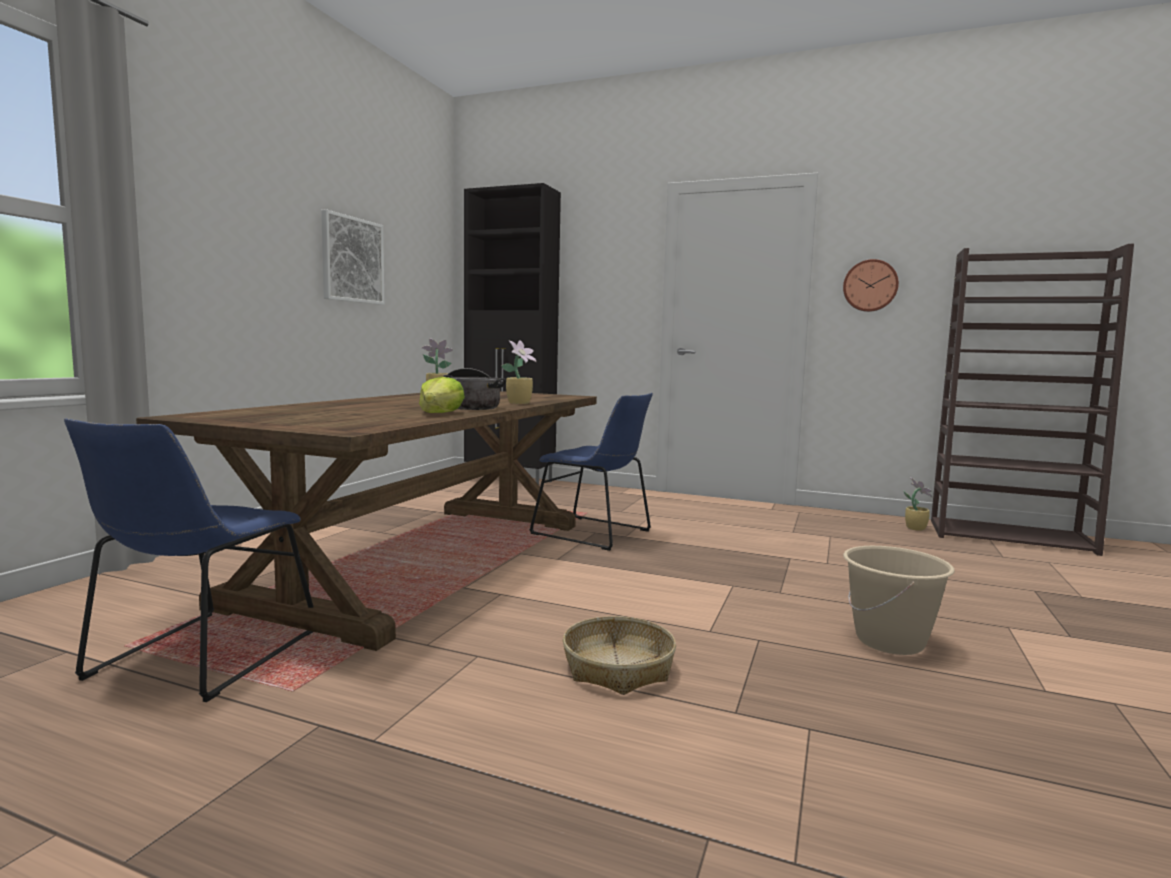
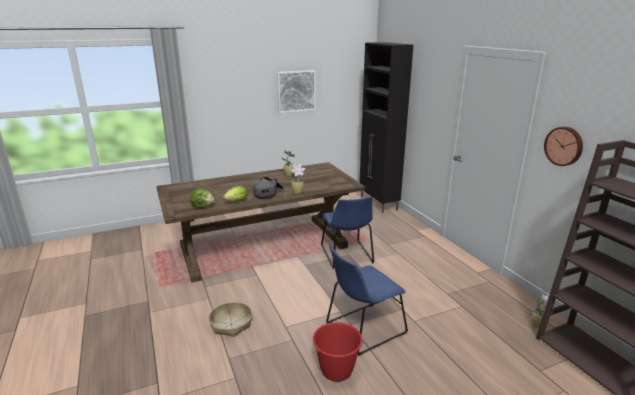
camera: 45 degrees right, 15 degrees up
(199, 657) = (158, 264): blue chair -> blue chair (363, 329)
(388, 421) = (202, 206): none -> lettuce
(890, 641) = (336, 370): beige bucket -> red bucket

